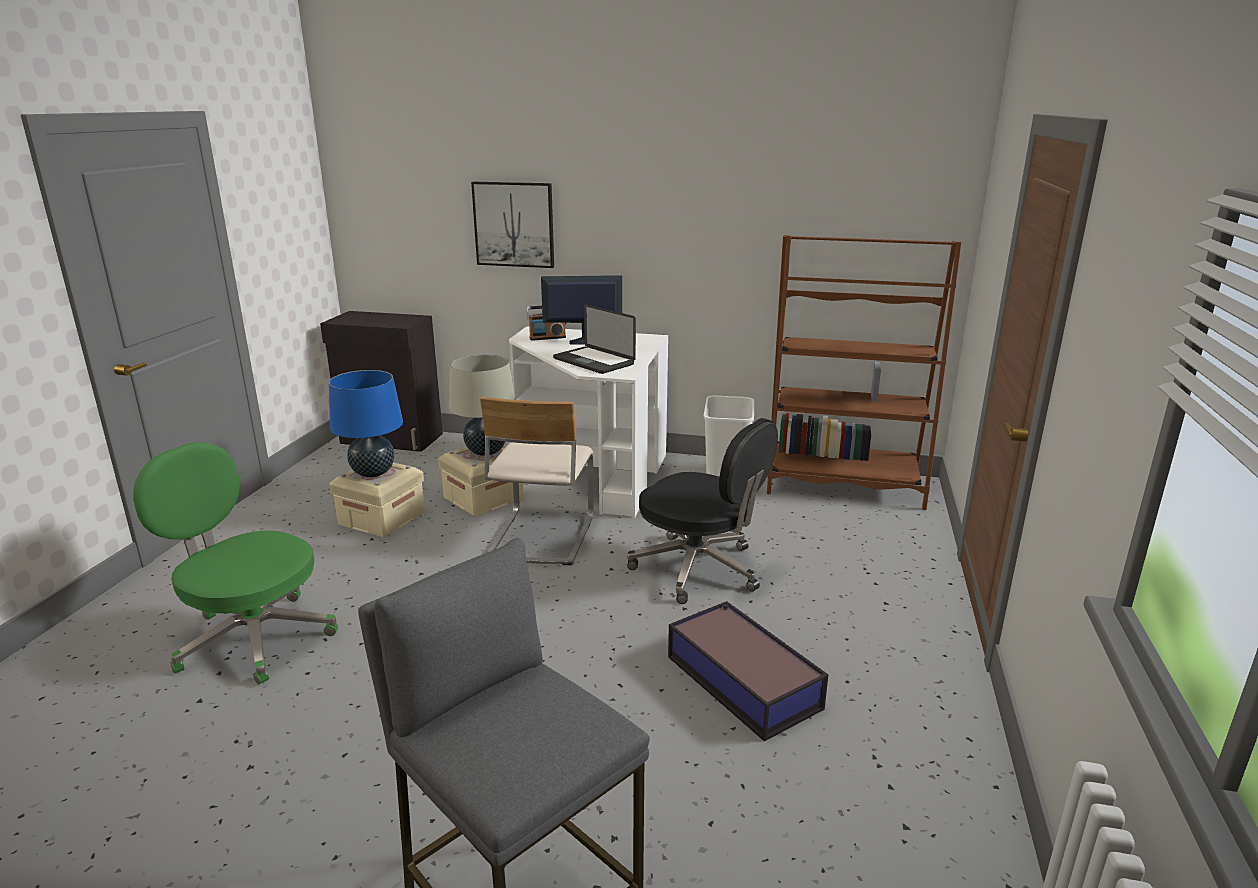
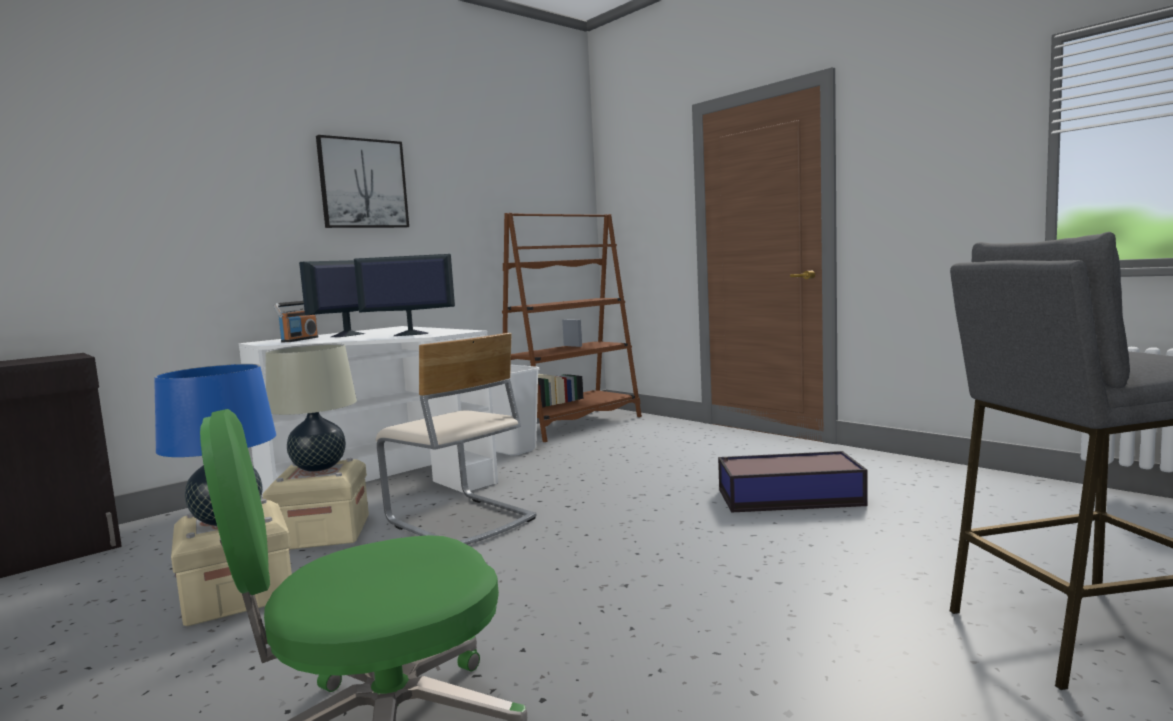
camera: 55 degrees left, 15 degrees down
(514, 224) = (208, 220): picture -> picture (363, 183)
(593, 361) = (409, 334): laptop -> monitor
(699, 569) = (618, 480): black office chair -> none

